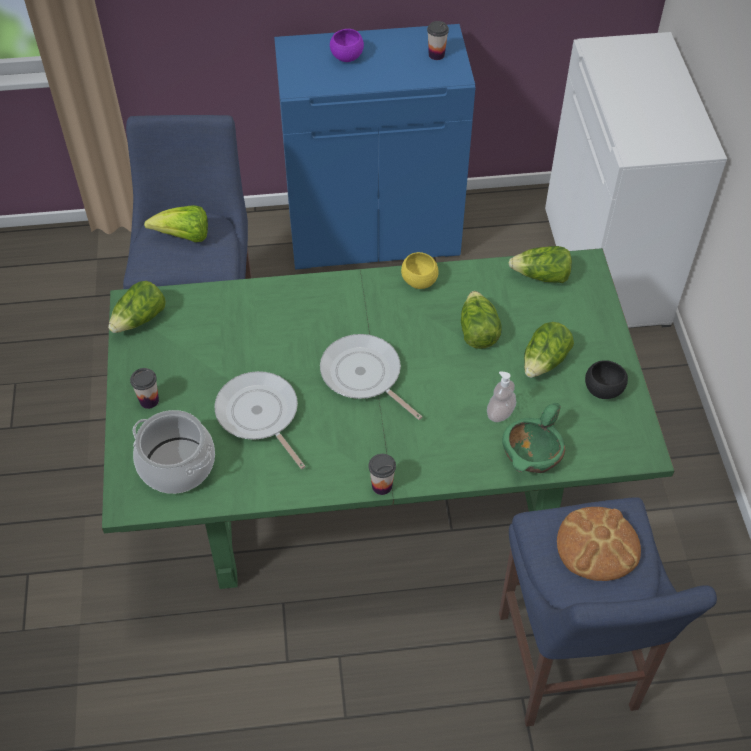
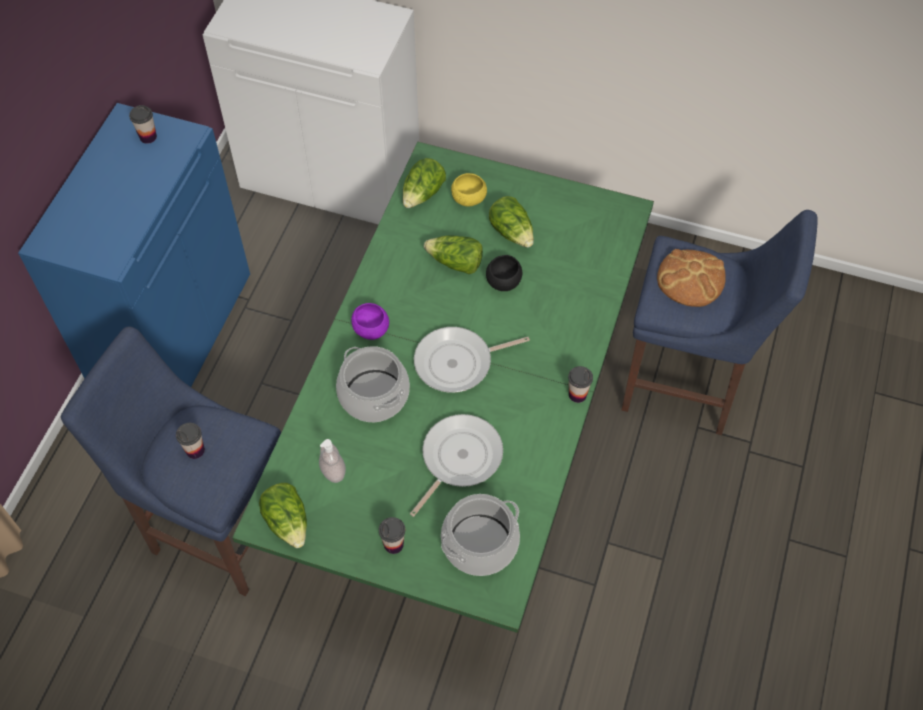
camera: 65 degrees left, 5 degrees up
(184, 237) = (195, 450): lettuce -> cup
(259, 415) = (458, 458): frying pan -> frying pan turned 135 degrees clockwise
(293, 327) = (373, 396): none -> cooking pot
(347, 57) = (97, 205): purple bowl -> purple bowl (371, 330)
(419, 281) = (376, 280): yellow bowl -> yellow bowl (469, 199)
(500, 413) = (547, 284): soap dispenser -> soap dispenser (333, 471)
(532, 454) = (597, 280): green bowl -> none
(603, 390) = (560, 208): black bowl -> black bowl (503, 282)

